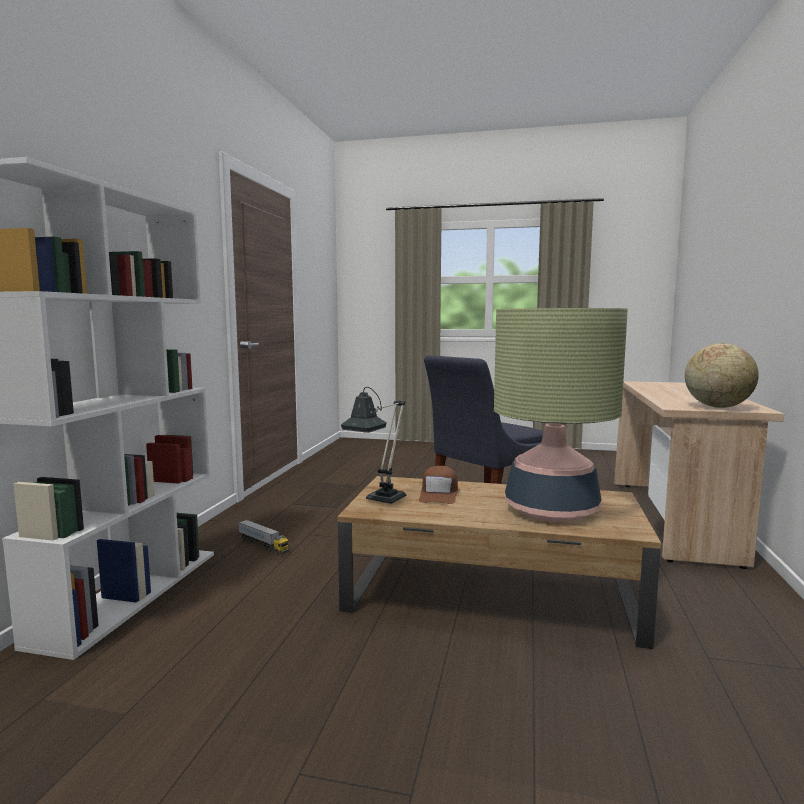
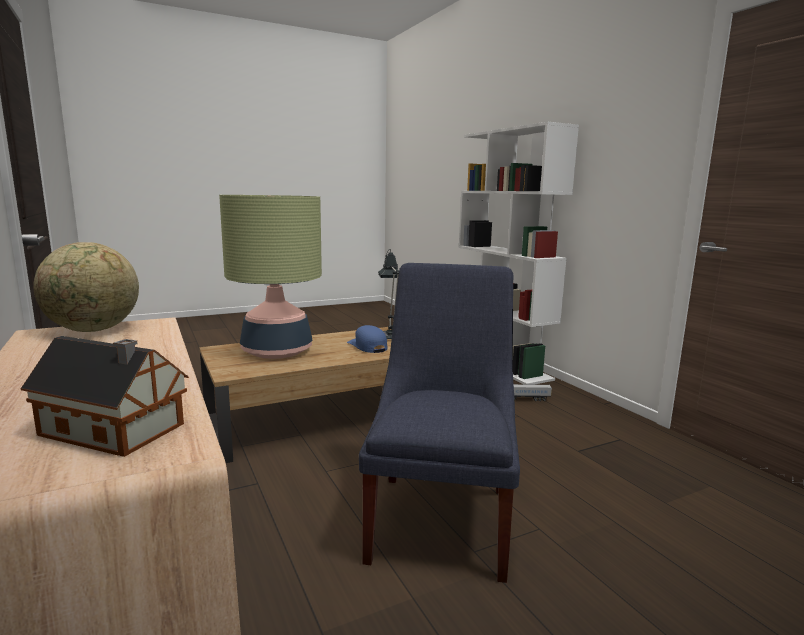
camera: 140 degrees right, 5 degrees up
(439, 494) = (367, 346): brown cap -> blue cap
(658, 385) = (115, 431): none -> toy house

